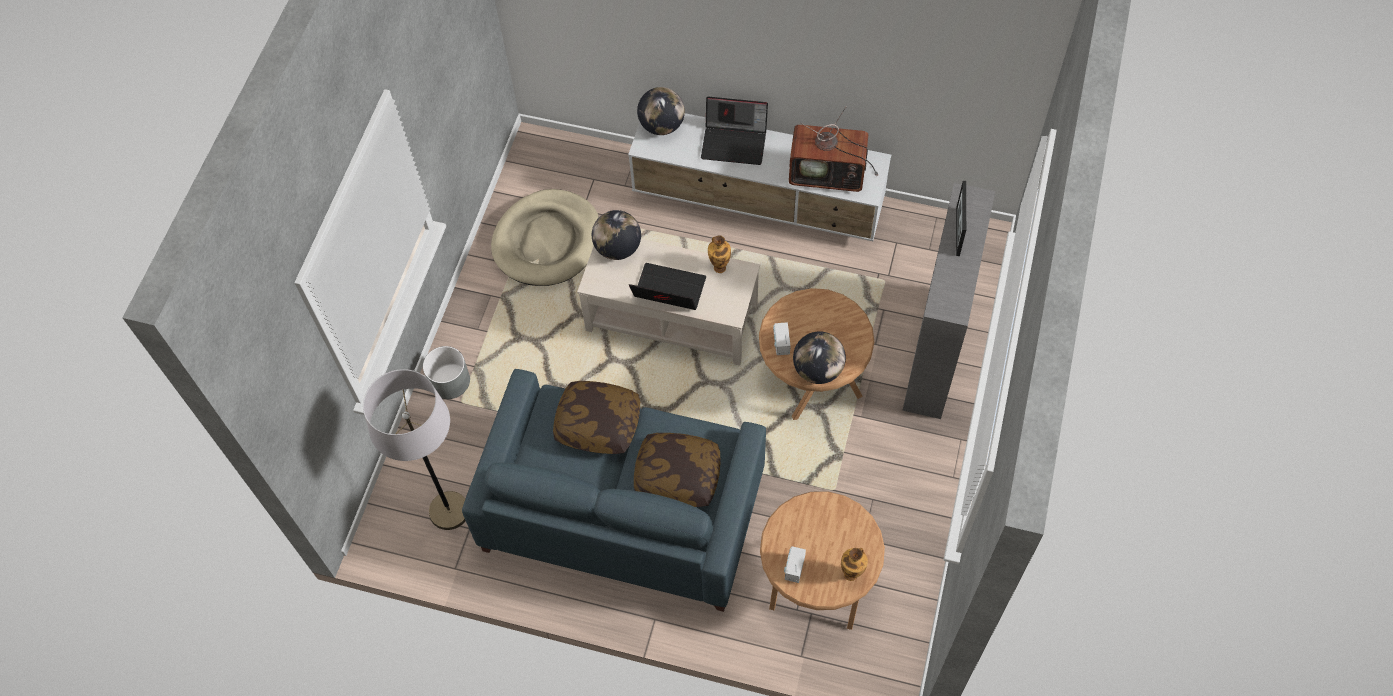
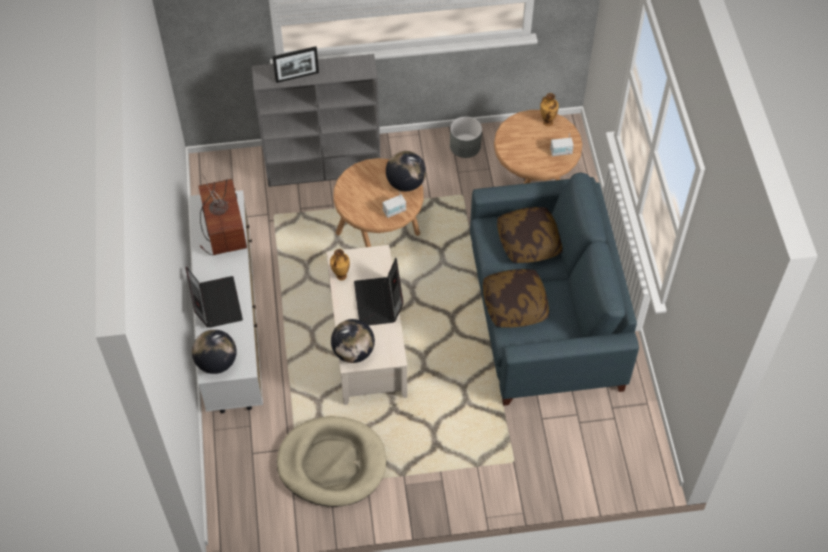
camera: 115 degrees left, 5 degrees down
(449, 380) = (499, 479): grey planter -> grey planter (465, 146)
(449, 511) = (606, 428): grey floor lamp -> none

